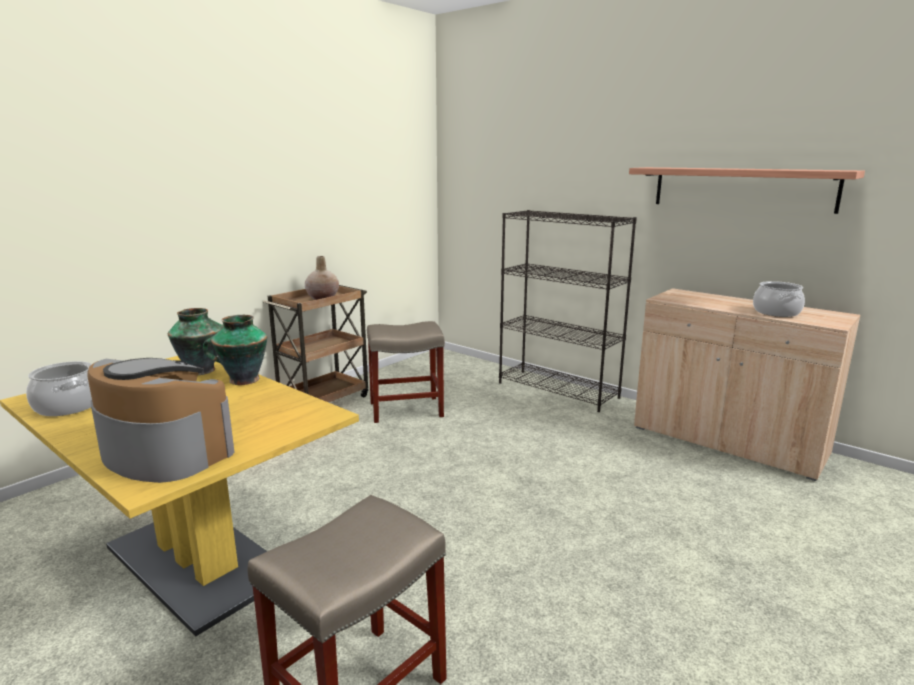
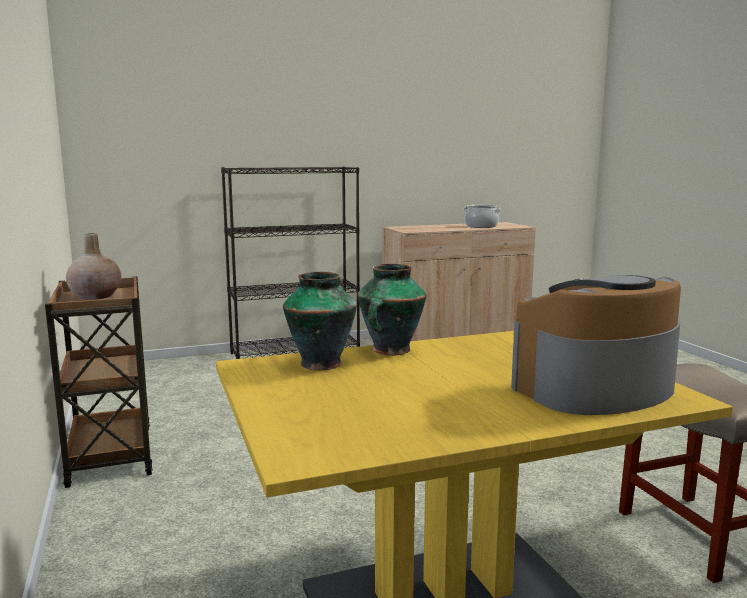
camera: 60 degrees left, 5 degrees down
(67, 406) = (377, 433): cooking pot -> none
(407, 409) = (225, 416): beige stool -> none
(742, 188) = (423, 137): shelf -> none

